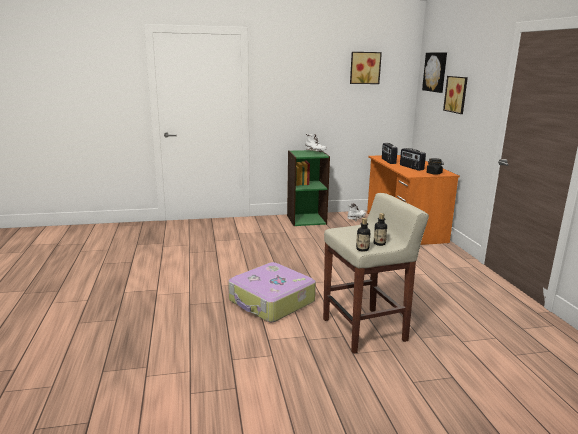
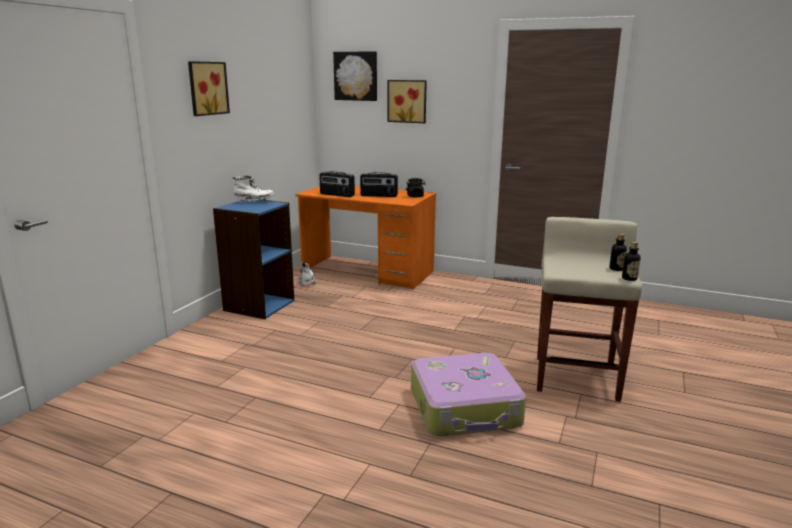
camera: 55 degrees left, 0 degrees up
(306, 219) = (258, 305): green bookcase -> blue bookcase
(364, 68) = (271, 72): picture -> picture (206, 88)

